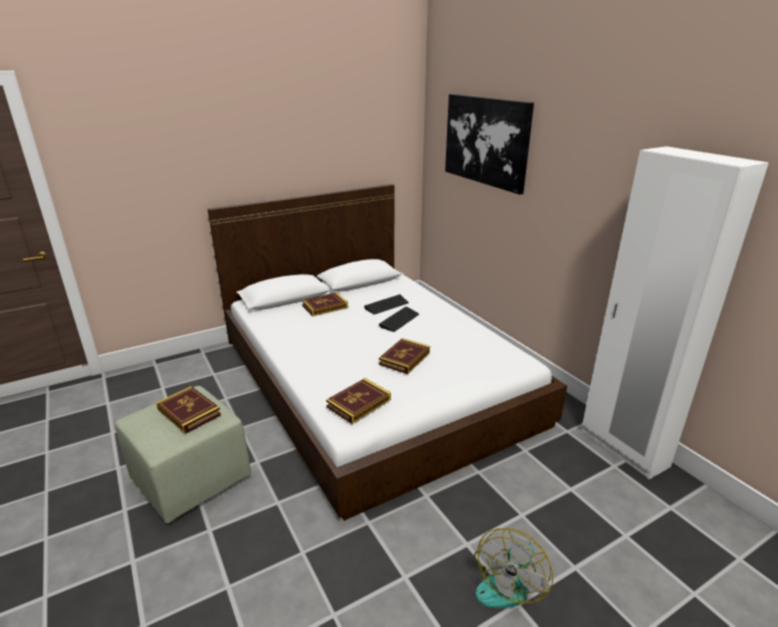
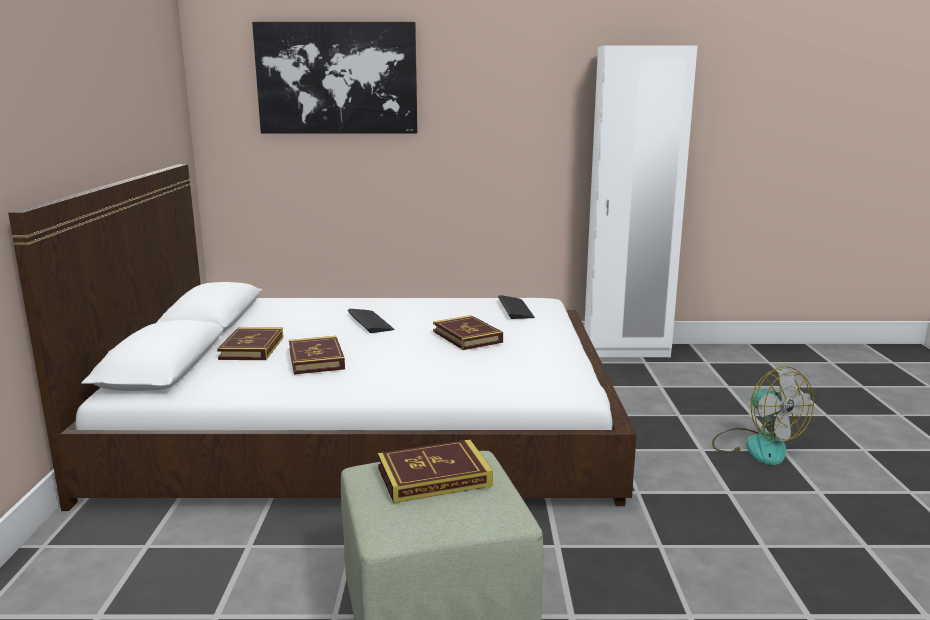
camera: 60 degrees left, 10 degrees down
(359, 403) = (538, 373): book -> book (316, 359)
(386, 305) = (318, 320): keyboard -> keyboard (515, 309)

